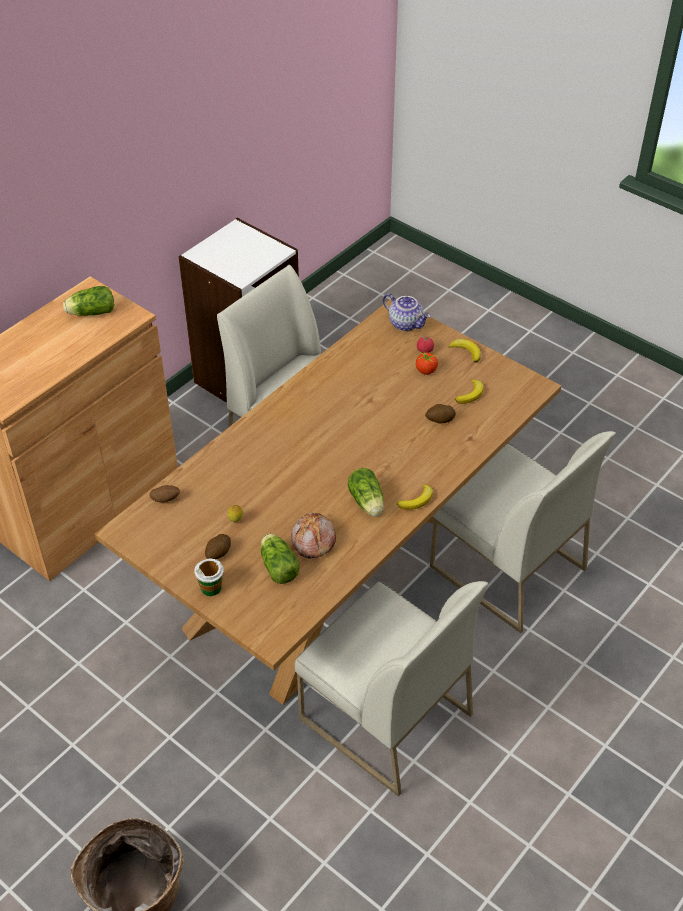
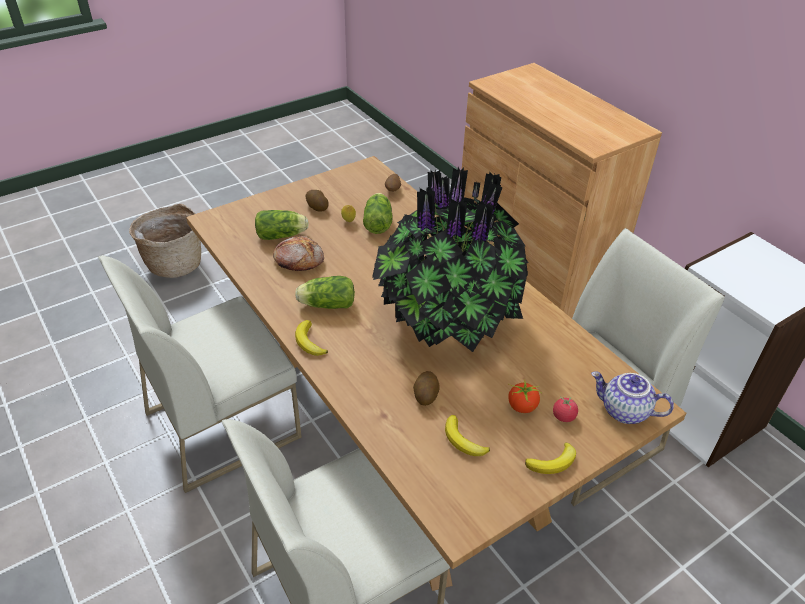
camera: 105 degrees right, 5 degrees down
(90, 312) = (602, 126): lettuce -> lettuce (378, 222)
(211, 587) = (283, 199): cup -> none
(354, 423) = (446, 321): none -> potted plant
(406, 323) = (624, 411): teapot -> teapot turned 60 degrees clockwise

